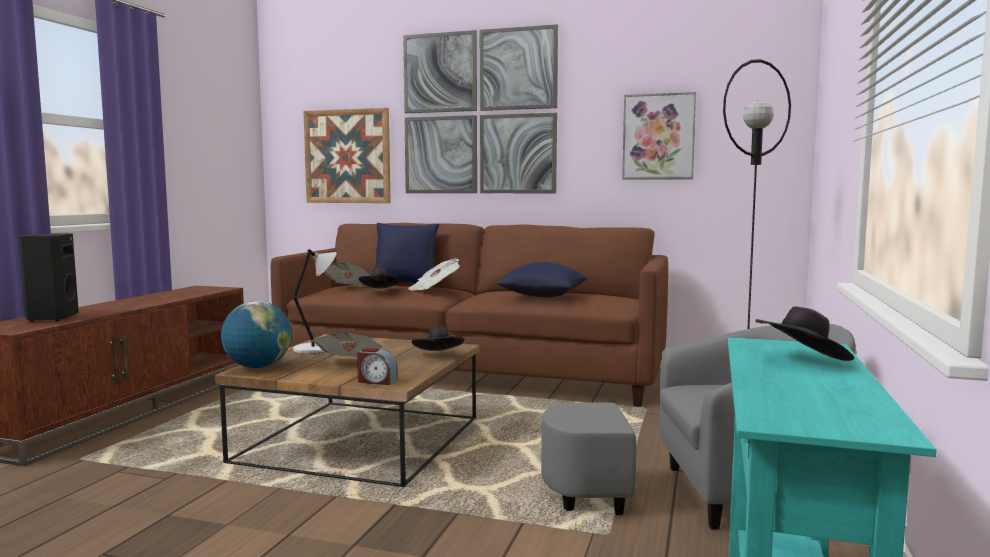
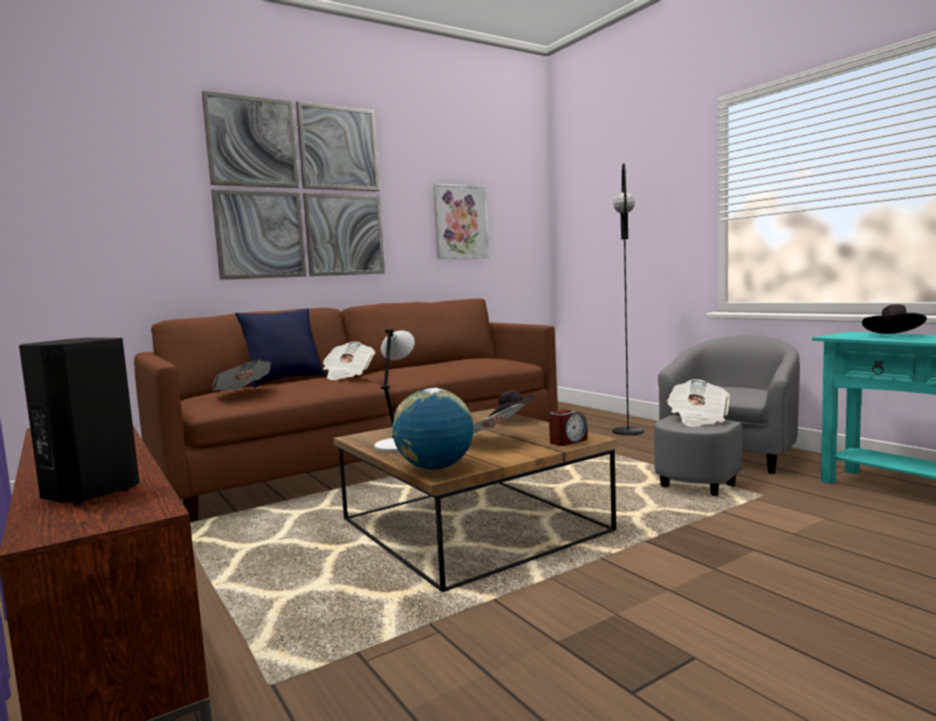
camera: 50 degrees left, 0 degrees up
(347, 156) = (126, 235): picture -> none
(380, 290) = (308, 385): black hat -> none
(542, 296) = (451, 364): blue pillow -> none
(607, 414) = (698, 419): none -> newspaper

